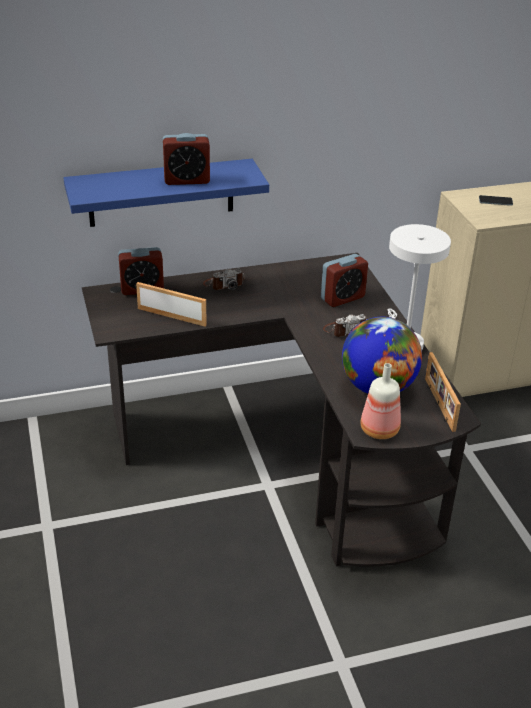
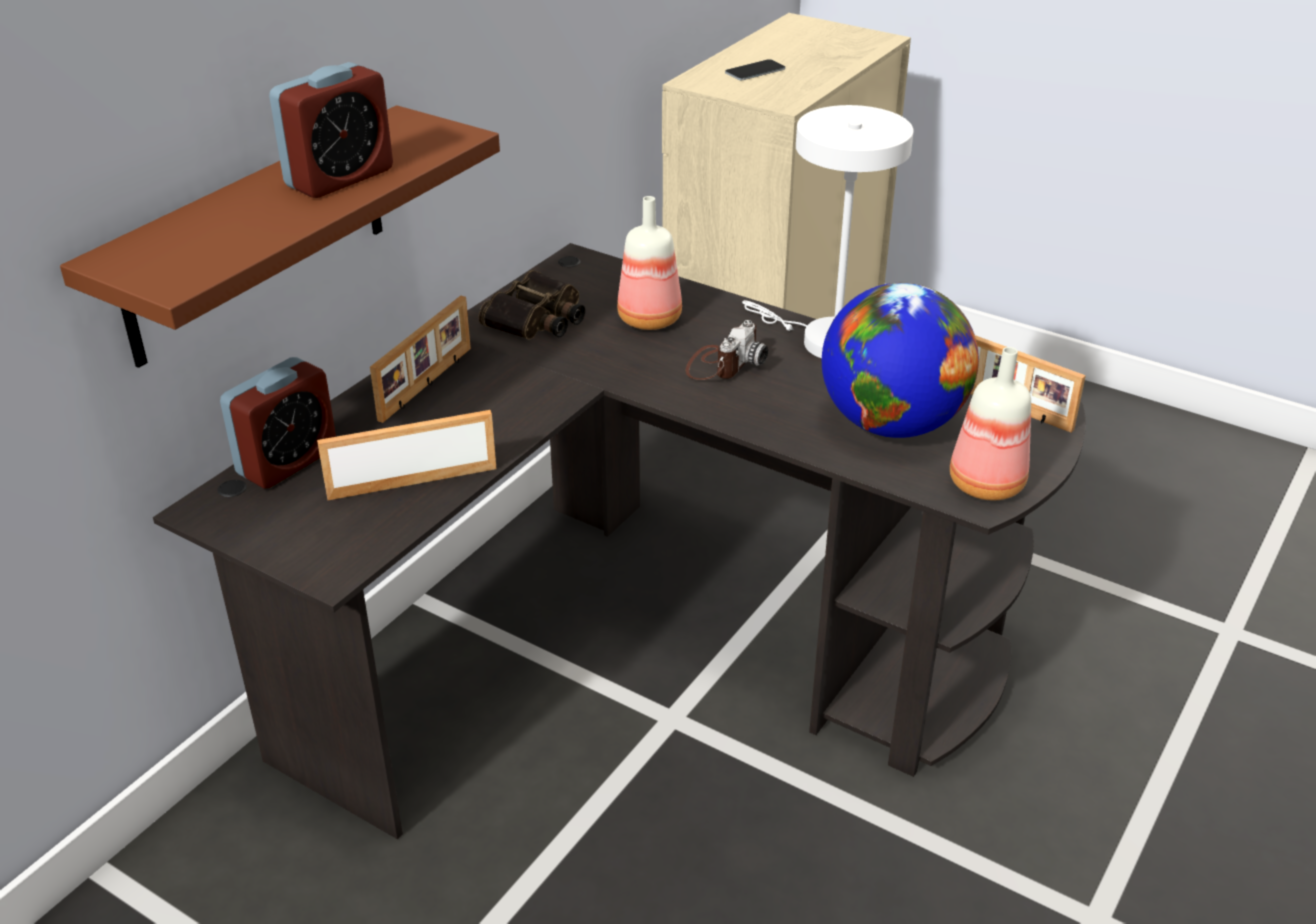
camera: 40 degrees left, 0 degrees up
(161, 193) = (256, 236): blue shelf -> brown shelf
(224, 284) = (427, 384): camera -> picture frame
(298, 278) = (538, 319): none -> binoculars
(342, 298) = (648, 318): alarm clock -> bottle

